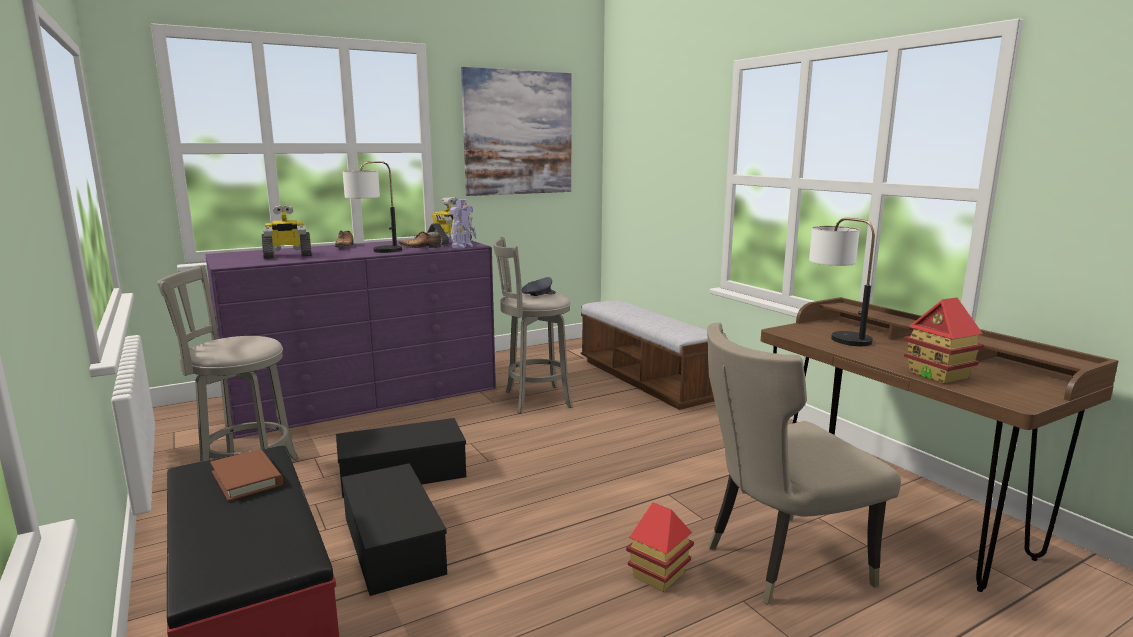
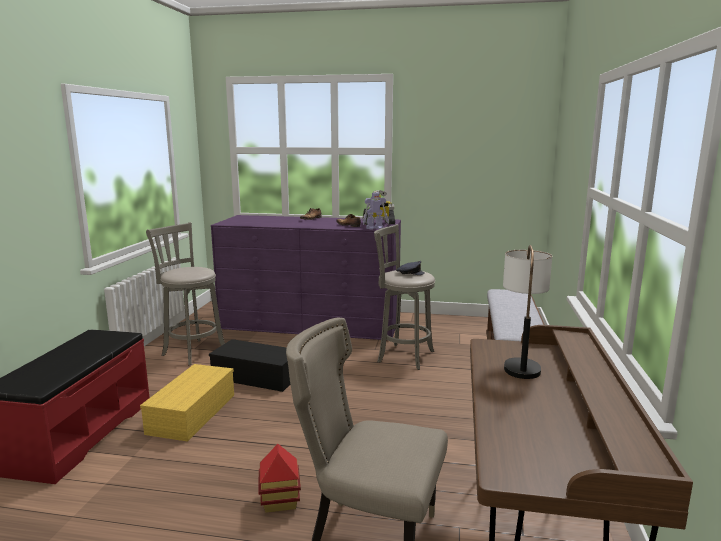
camera: 40 degrees right, 0 degrees up
(247, 478) = (97, 344): brown book -> none
(287, 256) = (265, 221): toy robot -> none
(375, 252) = (314, 225): table lamp -> none
(390, 543) = (192, 412): black storage box -> yellow storage box
(518, 133) = (467, 140): picture -> none
(938, 375) = (505, 423): toy house -> none

